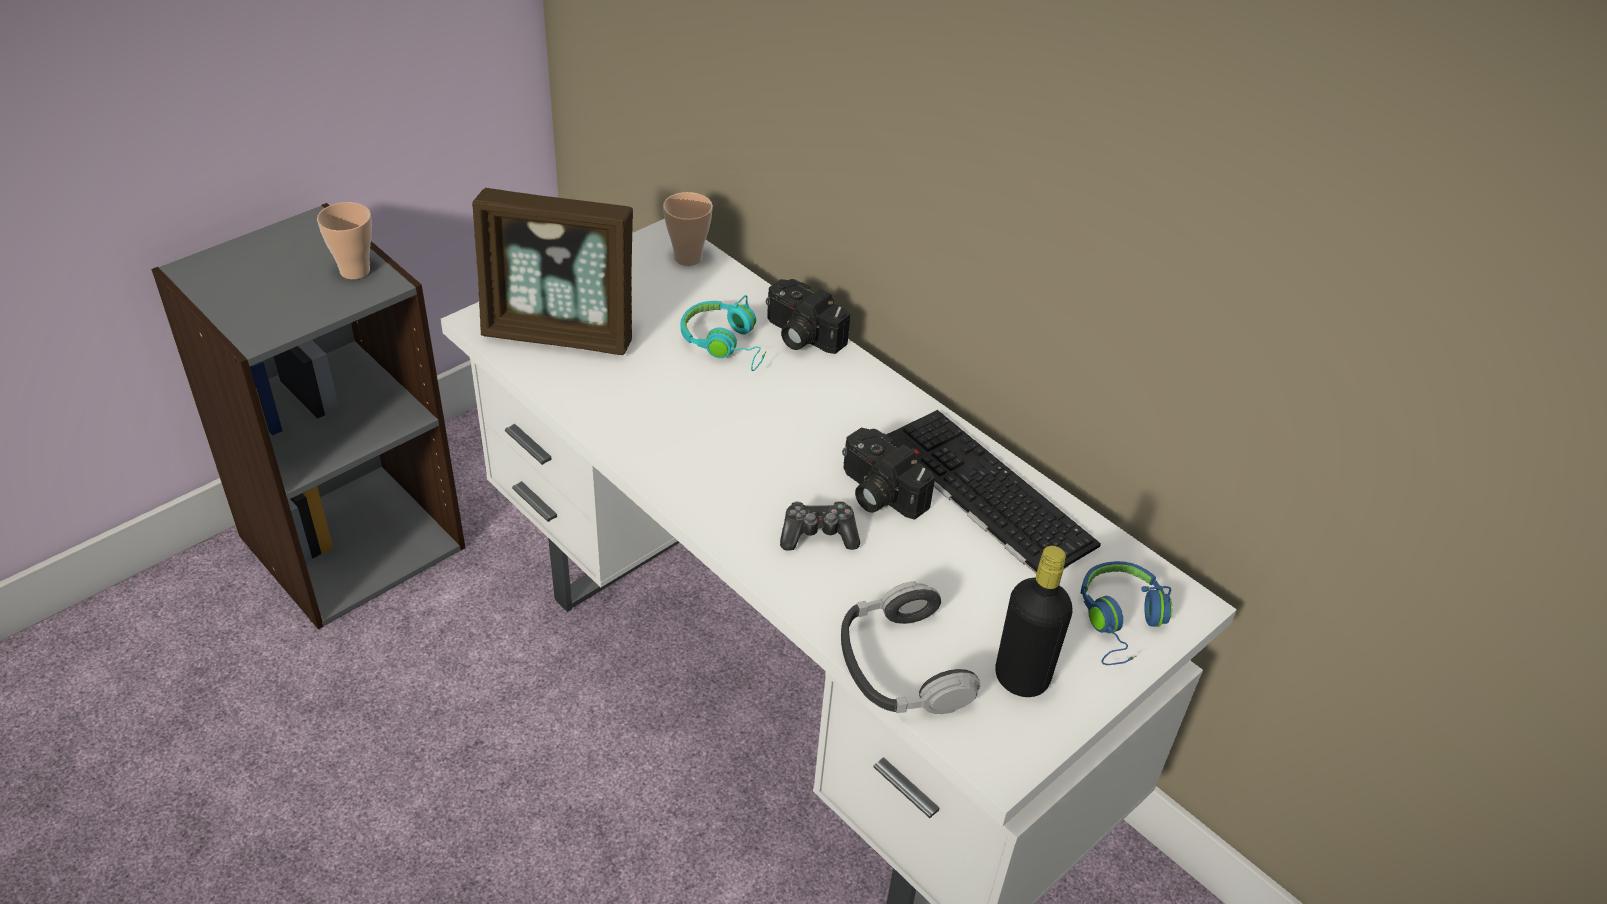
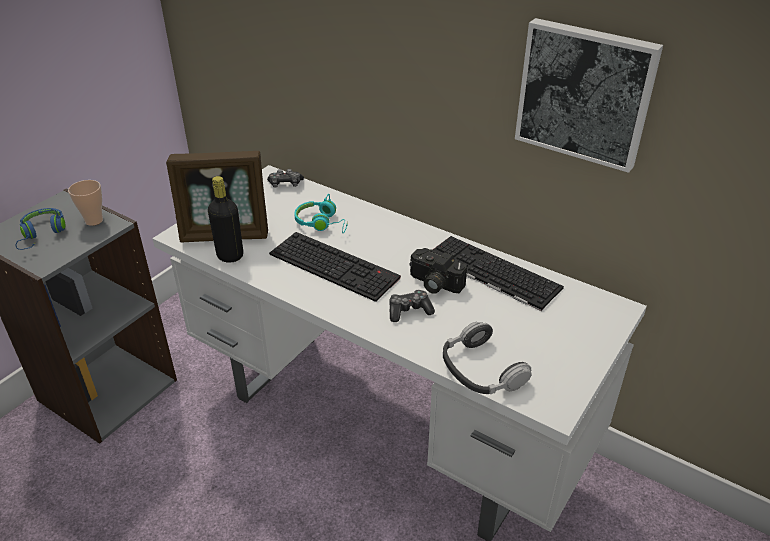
camera: 10 degrees left, 5 degrees down
(688, 258) = (285, 184): cup -> game controller
(724, 427) = (336, 266): none -> keyboard
(800, 335) = (361, 212): camera -> none
(1021, 678) = (549, 363): black bottle -> black bottle (230, 256)
(1121, 621) = (589, 323): blue headphones -> blue headphones (42, 234)
(1180, 224) = (585, 93): none -> picture

